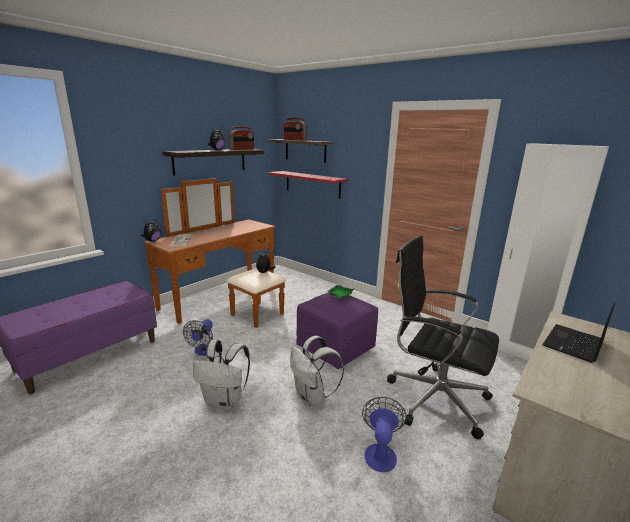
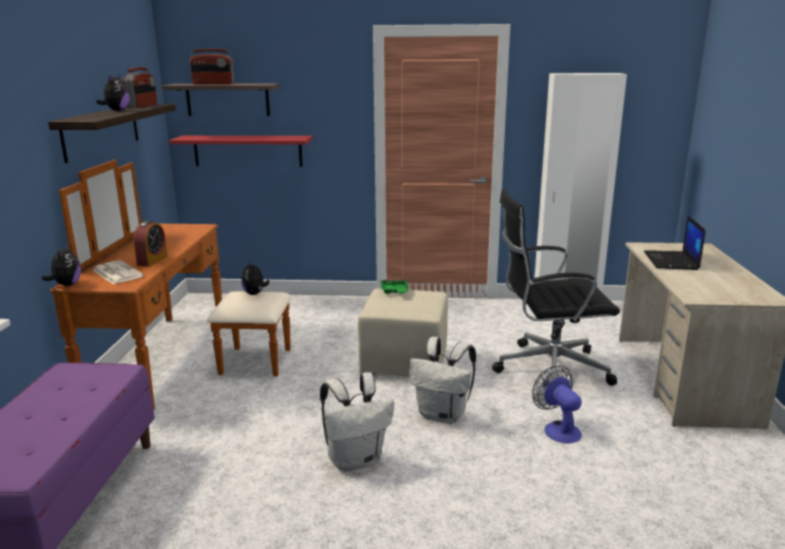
camera: 35 degrees left, 0 degrees up
(204, 351) = (248, 427): fan -> none
(207, 238) = (152, 261): none -> alarm clock
(336, 348) = (406, 362): purple ottoman -> beige ottoman

